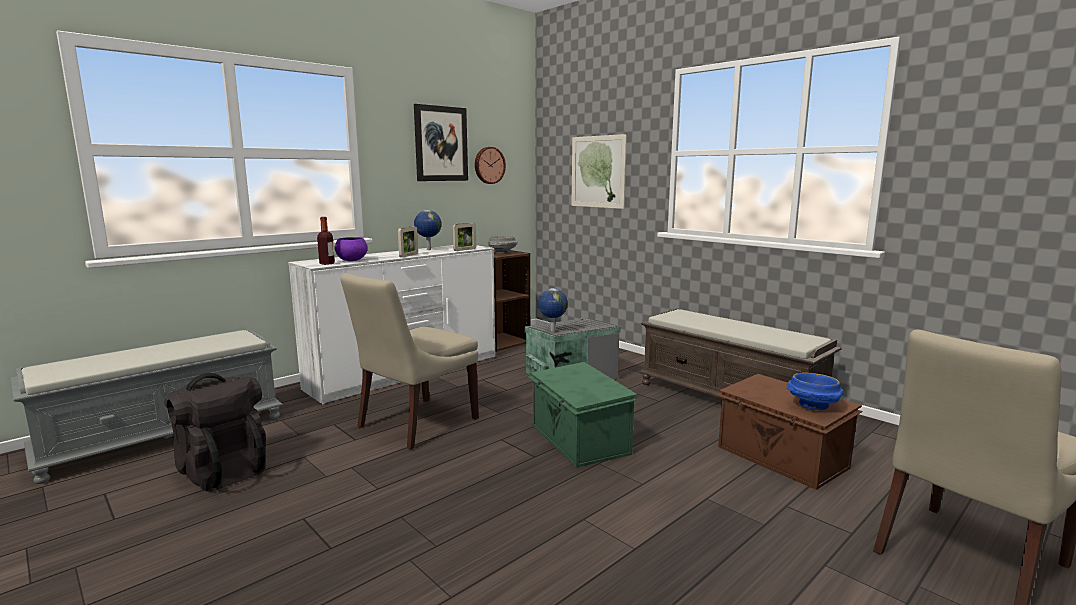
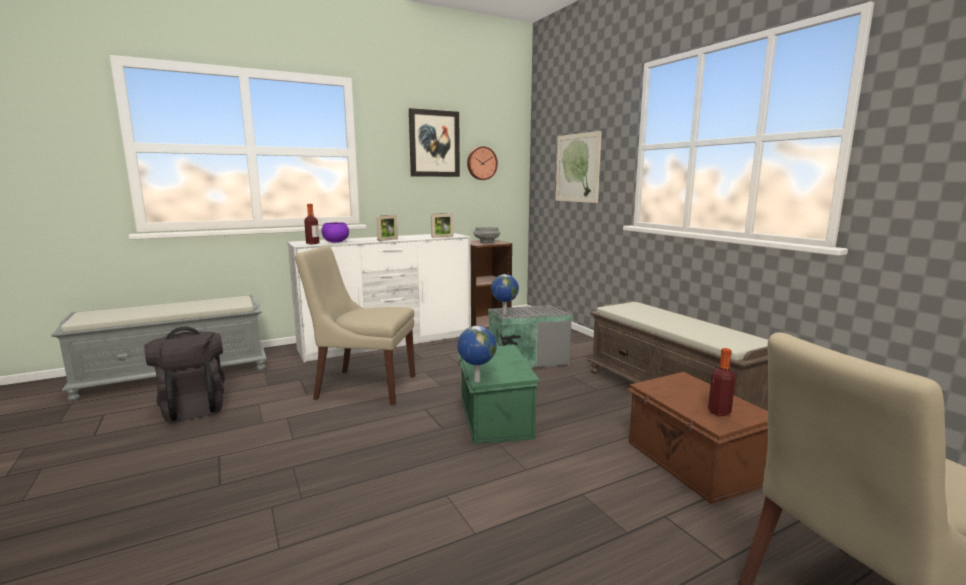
camera: 15 degrees right, 0 degrees up
(415, 424) = (363, 387): beige chair -> beige chair turned 45 degrees clockwise
(428, 249) = (412, 236): globe -> globe (476, 381)
(812, 406) = (719, 412): blue bowl -> bottle

